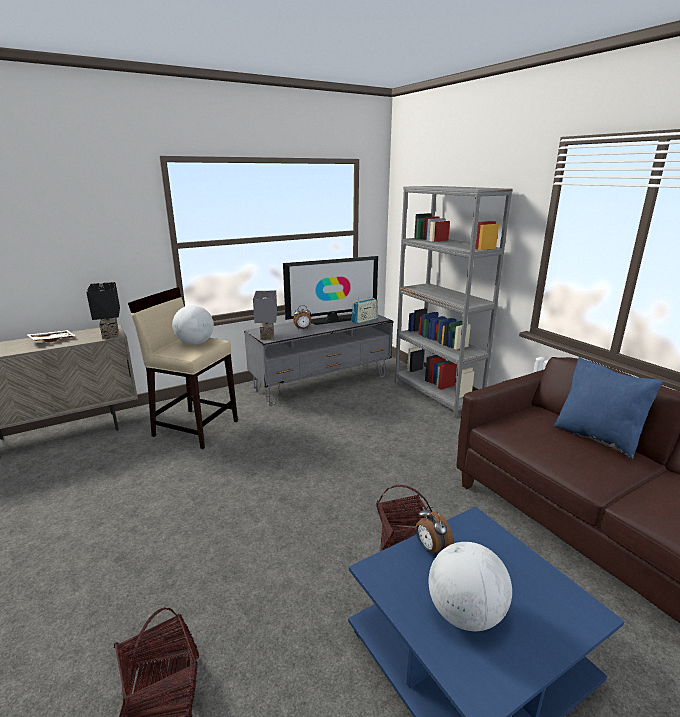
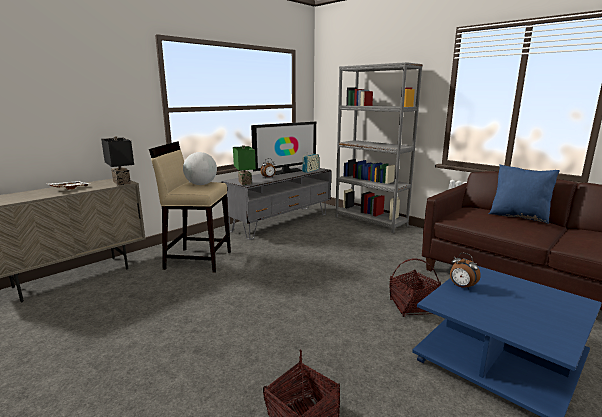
camera: 15 degrees left, 5 degrees down
(266, 336) = (244, 183): grey table lamp -> green table lamp
(465, 614) = (513, 314): globe -> none

